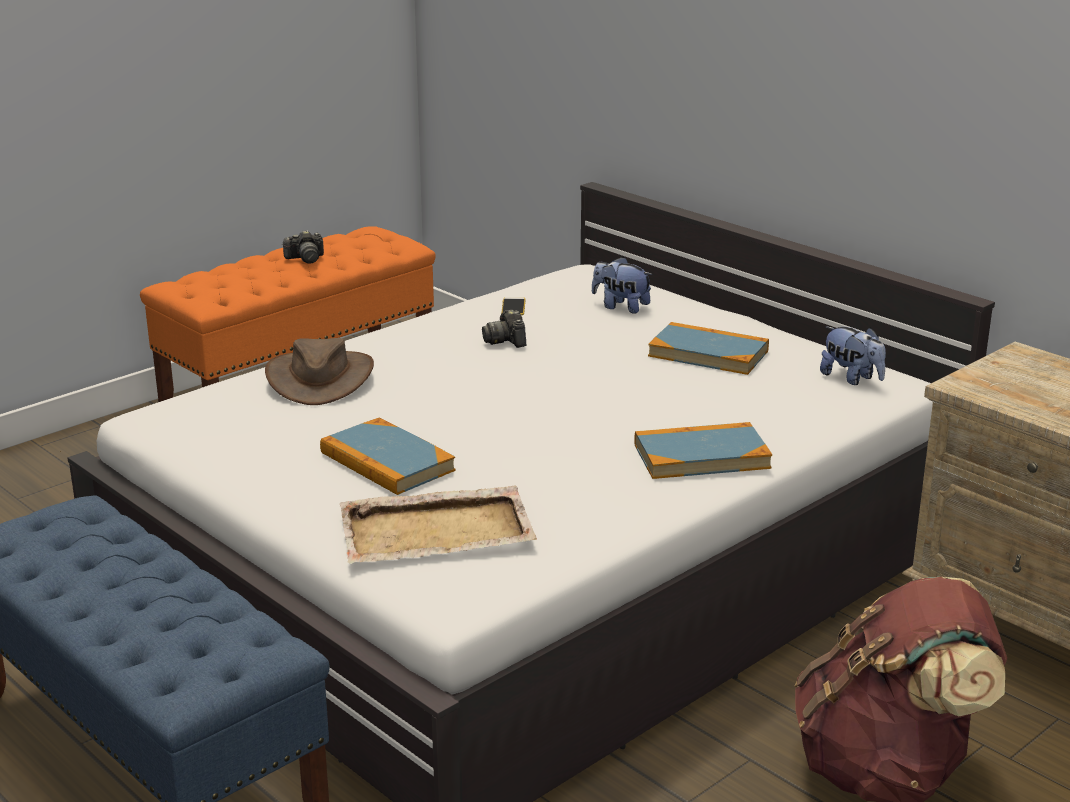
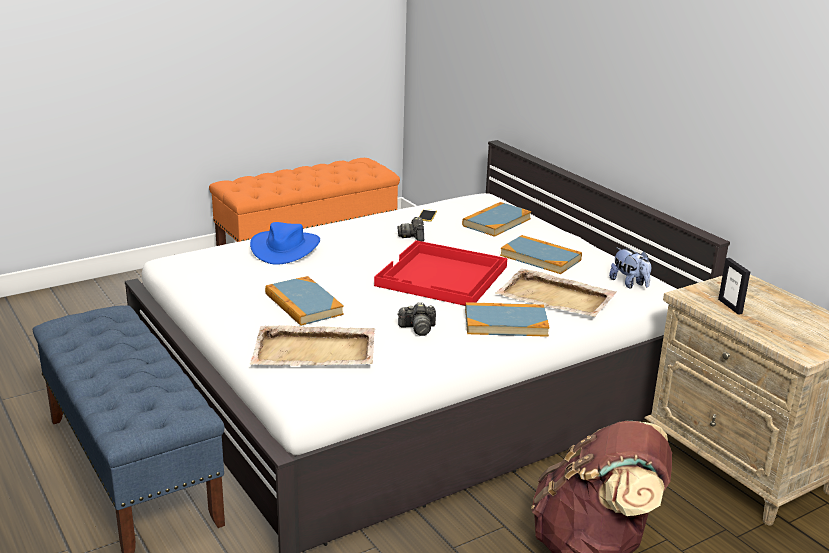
camera: 10 degrees right, 0 degrees up
(305, 259) = (315, 174): camera -> camera (418, 329)
(319, 378) = (285, 248): brown hat -> blue hat
(578, 397) = (442, 277): none -> red tray
(621, 307) = (496, 222): plush toy -> book
(757, 410) = (556, 297): none -> beige tray
(1025, 395) = (730, 306): none -> picture frame

